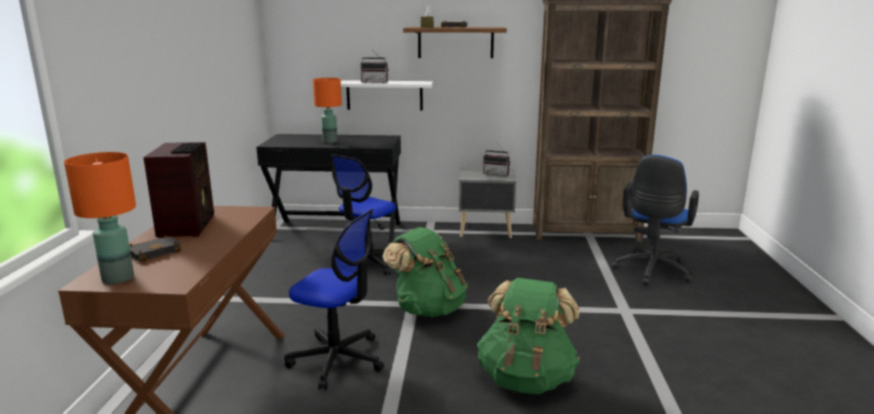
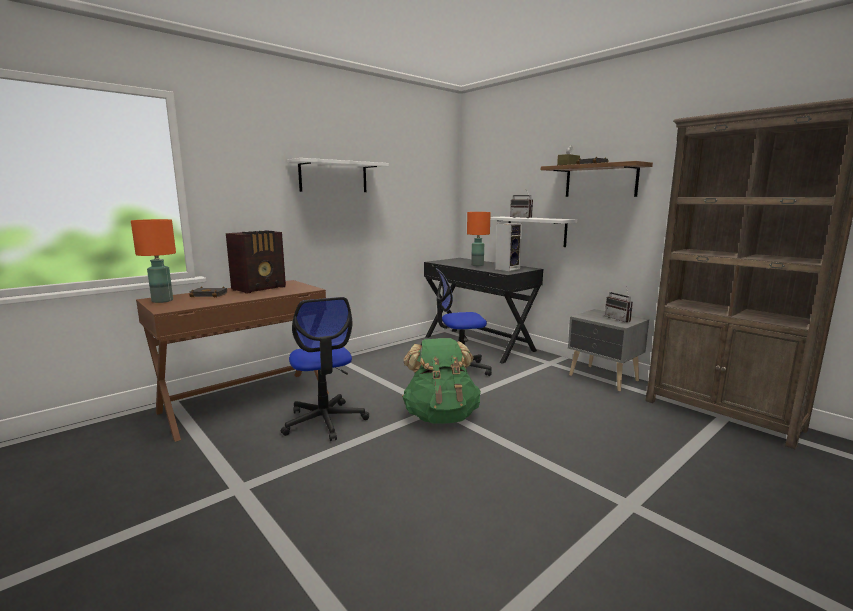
camera: 45 degrees right, 5 degrees down
(177, 49) = (333, 177): none -> white shelf
(372, 141) = (507, 269): none -> speaker
(526, 378) = (411, 505): green backpack -> none
(651, 272) = (748, 484): blue office chair -> none

